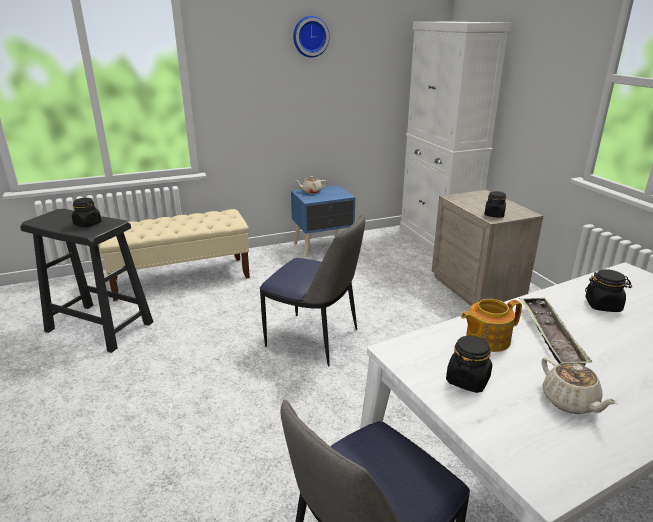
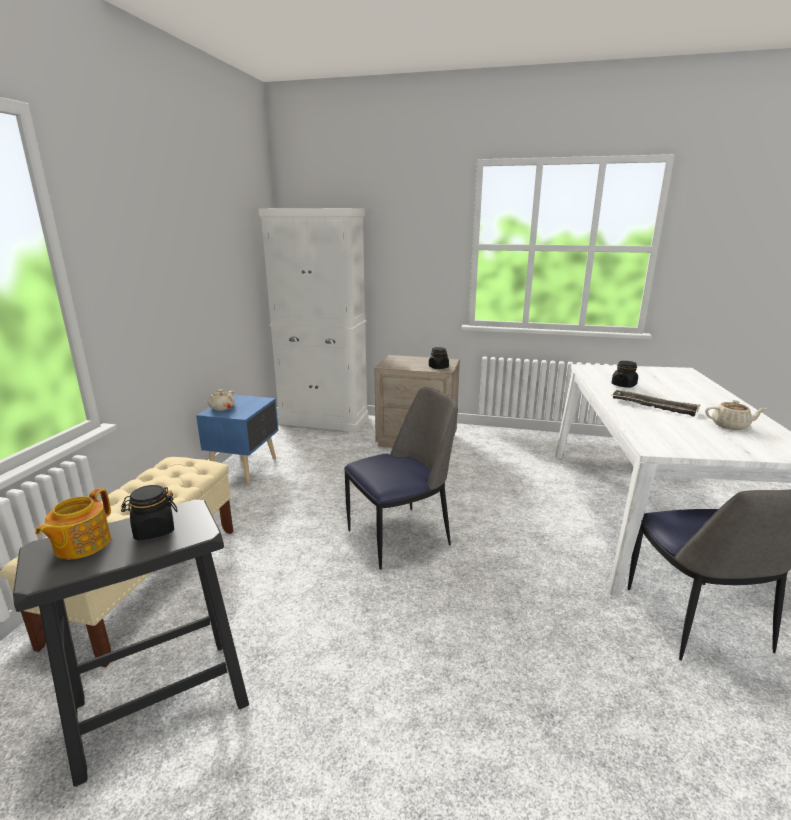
camera: 55 degrees left, 5 degrees down
(310, 36) = (184, 223): wall clock -> none
(467, 380) = (699, 440): black jar -> none
(486, 339) = (649, 421): teapot -> teapot (81, 545)

